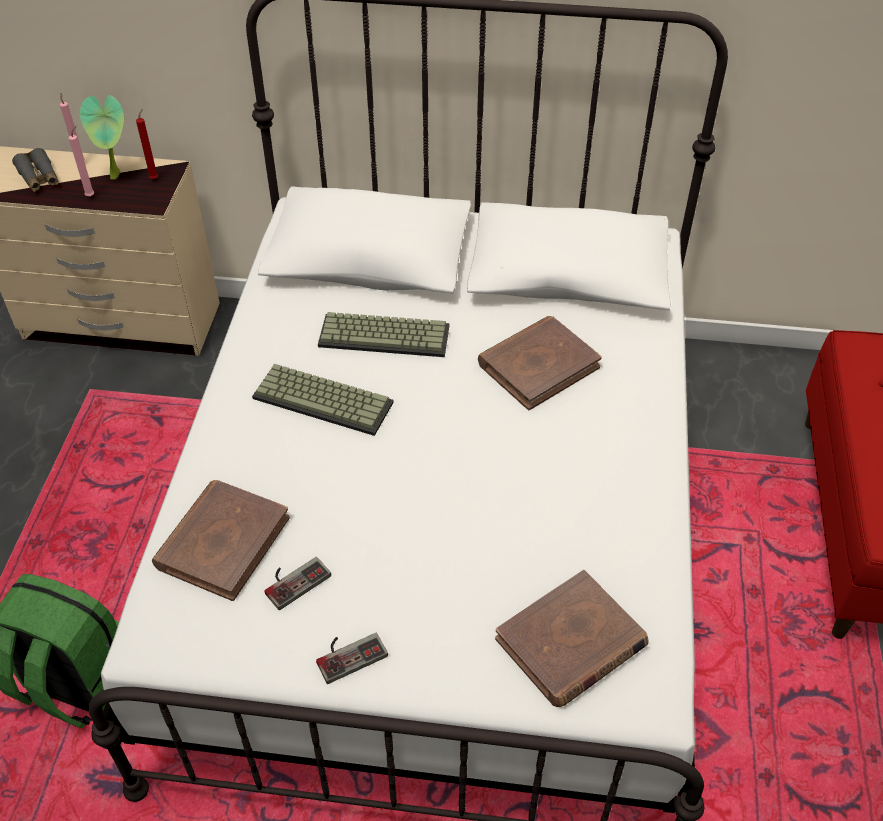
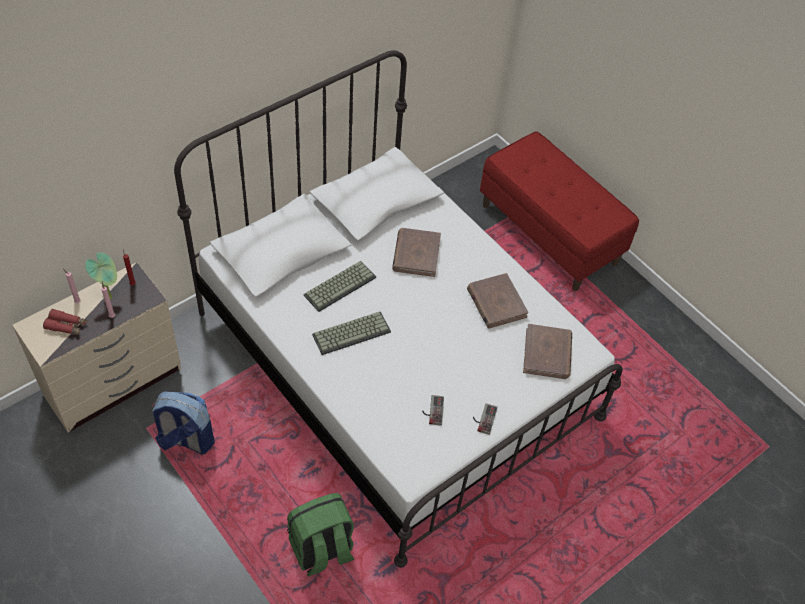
camera: 50 degrees left, 5 degrees up
(39, 177) = (66, 326): grey binoculars -> red binoculars
(108, 432) = (186, 440): none -> backpack
(222, 542) = (388, 419): brown book -> brown book (496, 303)

